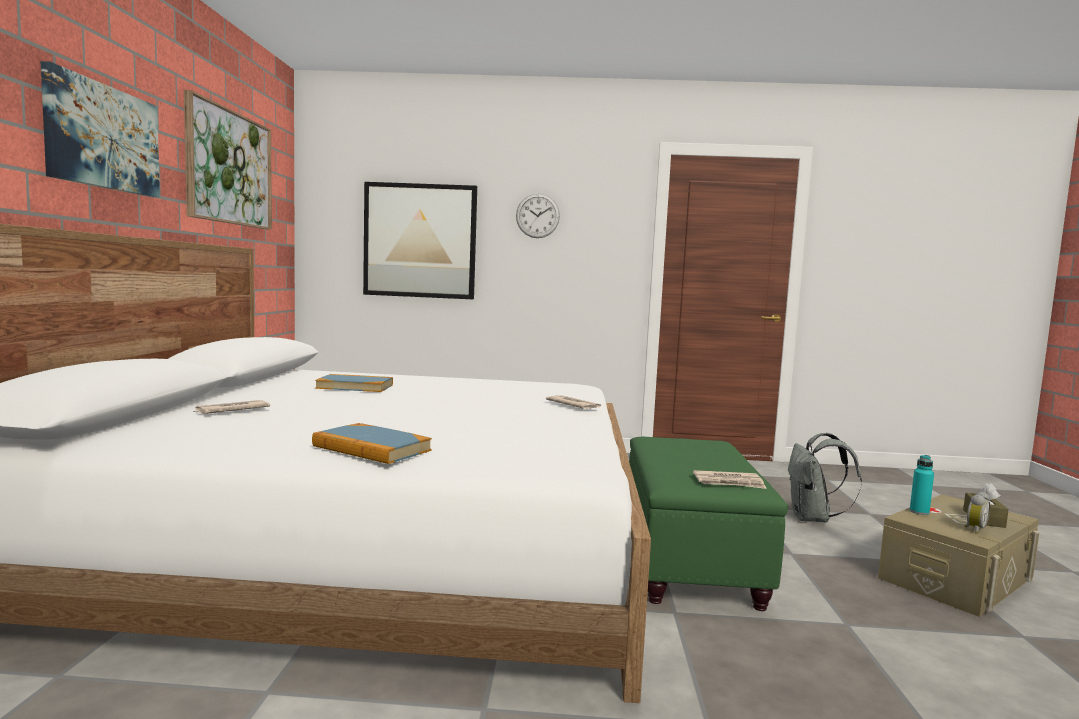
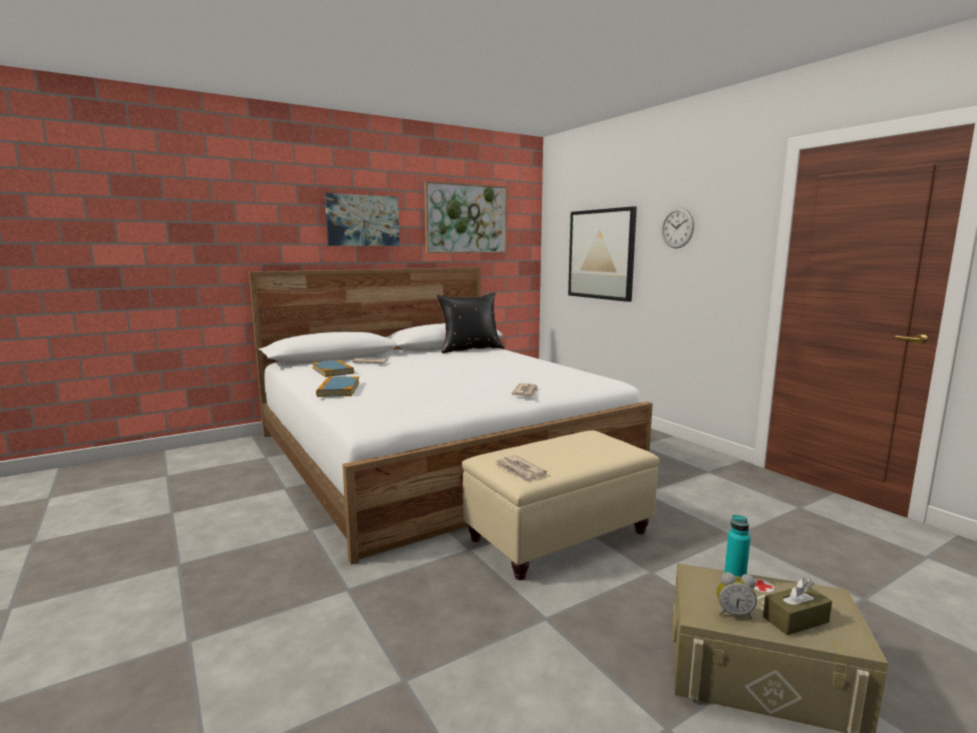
camera: 55 degrees right, 5 degrees up
(303, 376) = (470, 349): none -> black pillow
(355, 386) = (465, 359): book -> book (332, 370)
(689, 560) = (560, 535): green ottoman -> beige ottoman
(813, 519) = (767, 568): grey backpack -> none

